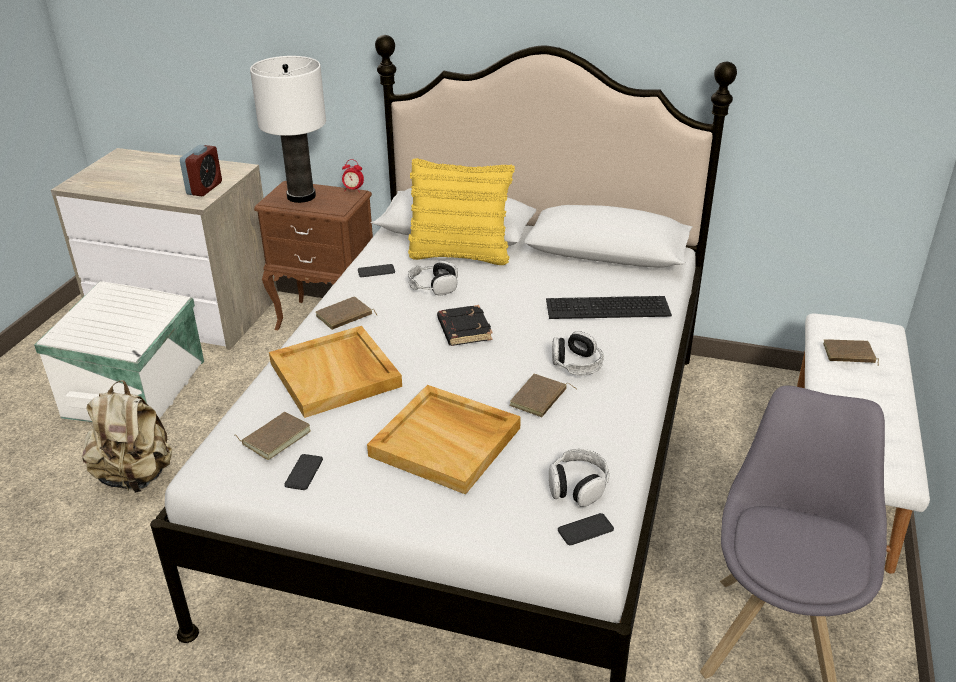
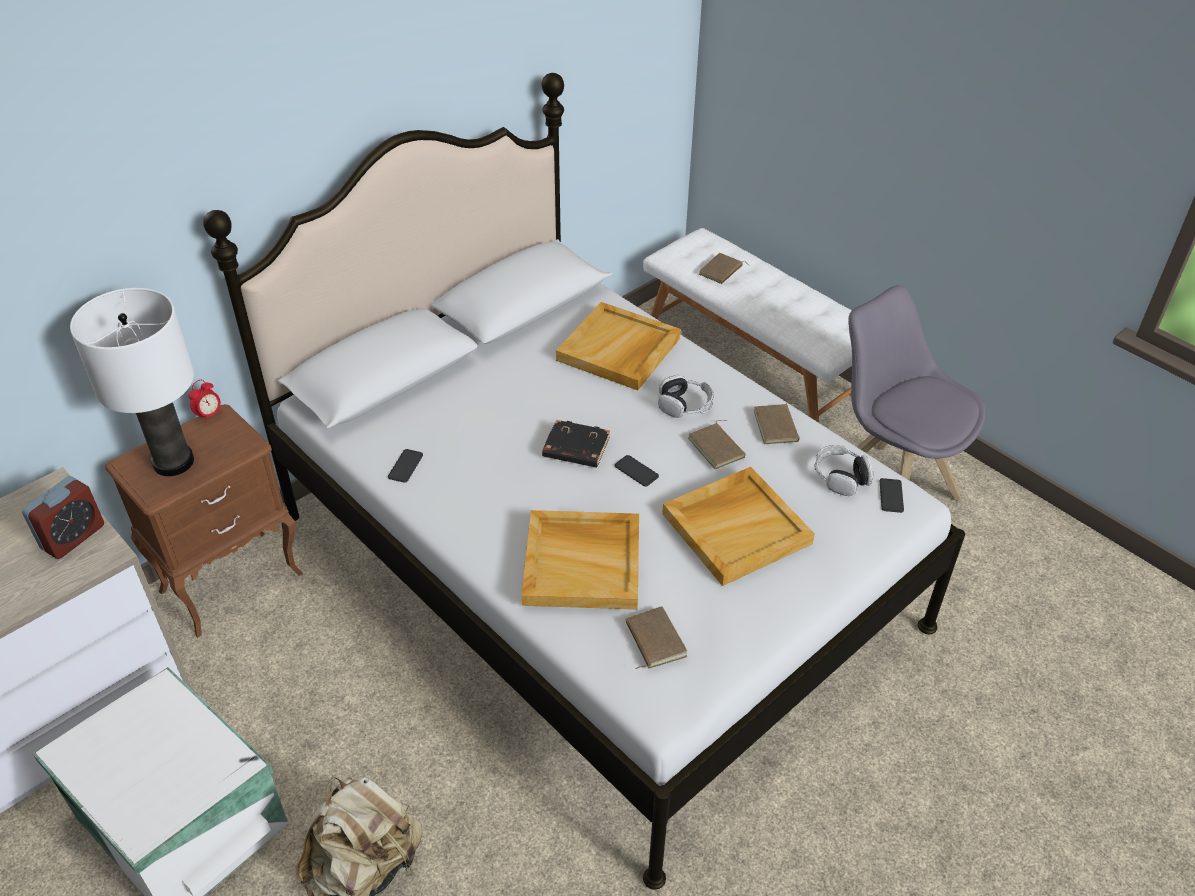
camera: 60 degrees left, 10 degrees up
(204, 188) = (73, 537): alarm clock -> alarm clock turned 75 degrees clockwise
(304, 472) = (716, 638): phone -> phone (636, 471)
(345, 316) = (475, 521): brown book -> brown book (777, 426)
(433, 286) = (476, 438): headphones -> none
(461, 255) = (435, 395): yellow pillow -> none
(606, 309) = (619, 350): keyboard -> beige tray

